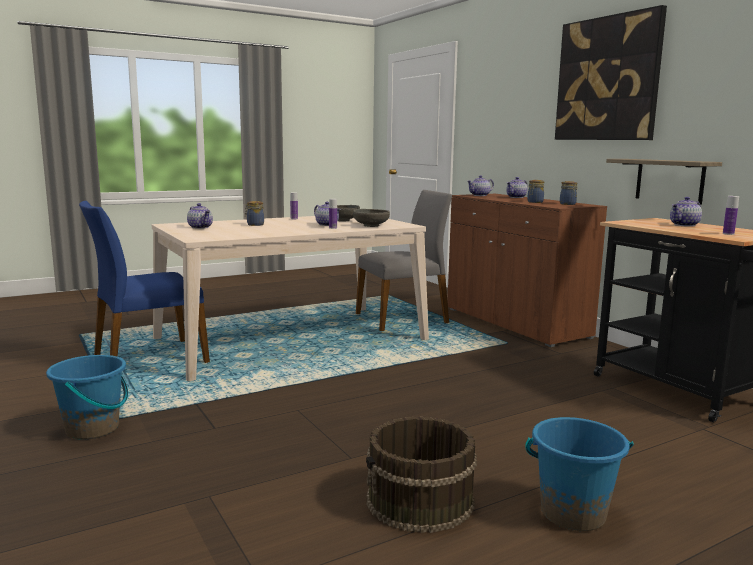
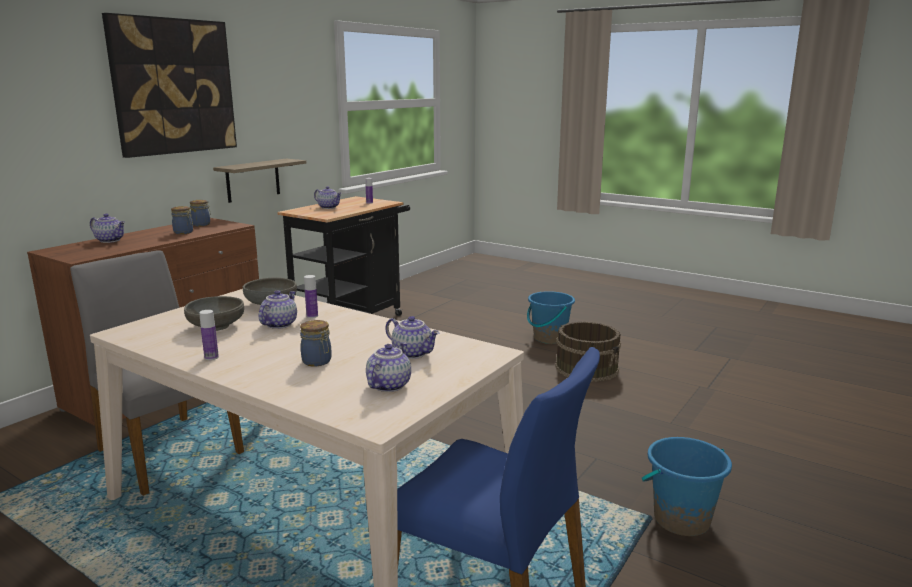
camera: 115 degrees left, 5 degrees up
(480, 195) = (83, 253): teapot -> teapot (413, 353)

